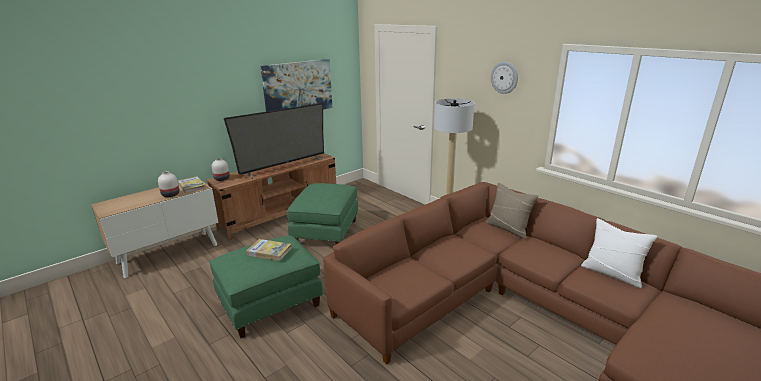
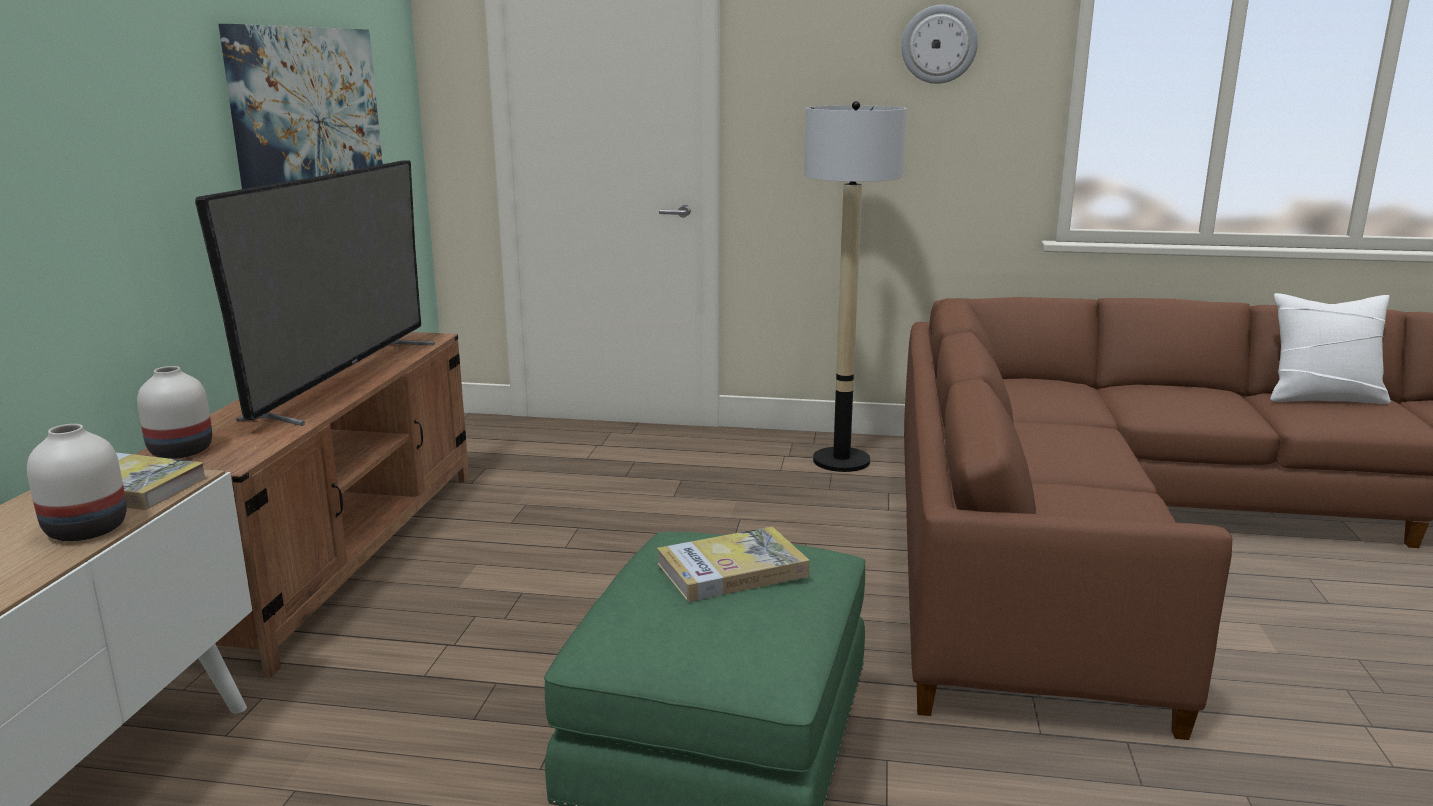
camera: 40 degrees left, 5 degrees down
(325, 232) = (564, 551): green ottoman -> none
(508, 228) = (1062, 382): beige pillow -> none

